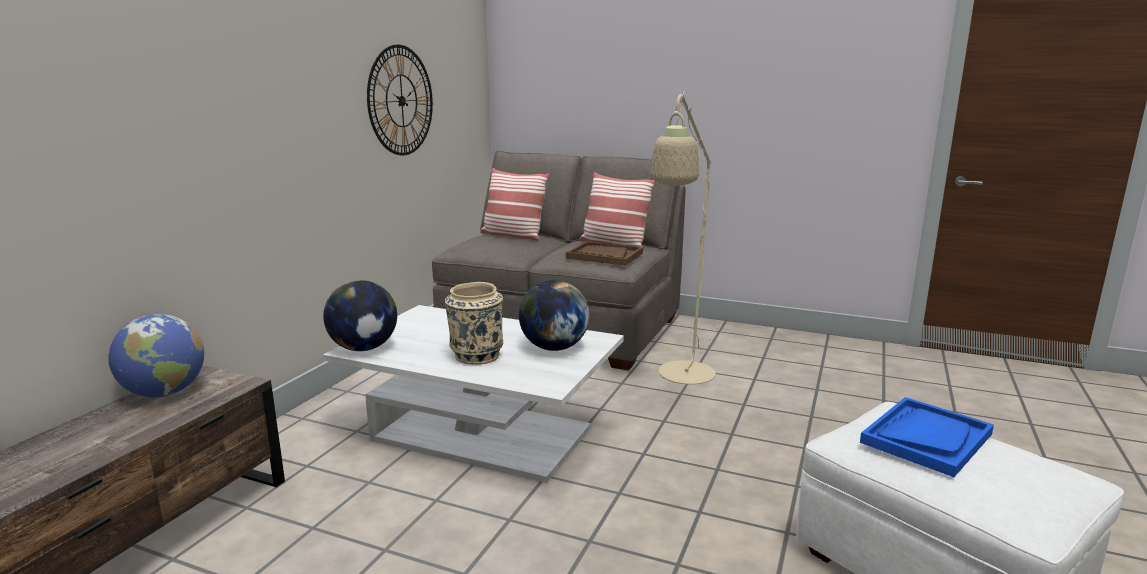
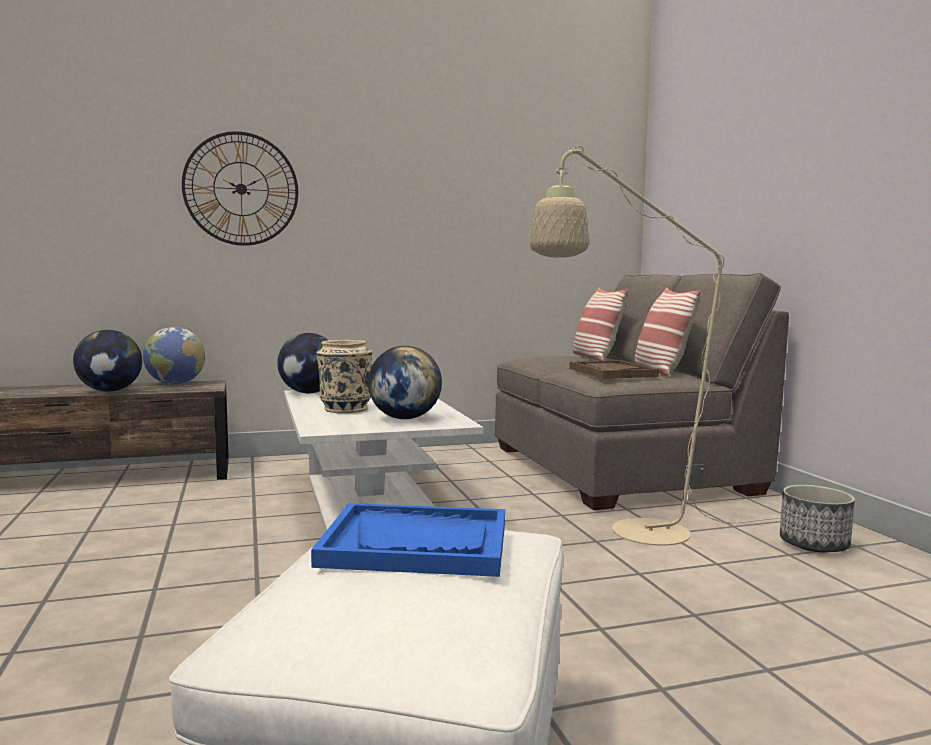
camera: 50 degrees right, 10 degrees down
(122, 437) = (110, 391): none -> globe
(401, 101) = (493, 213): wall clock -> wall clock (241, 189)
(758, 346) = (814, 545): none -> planter

